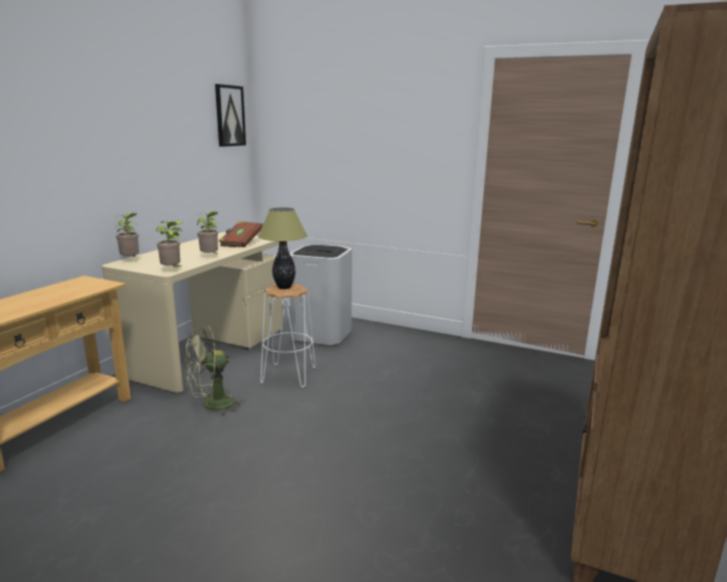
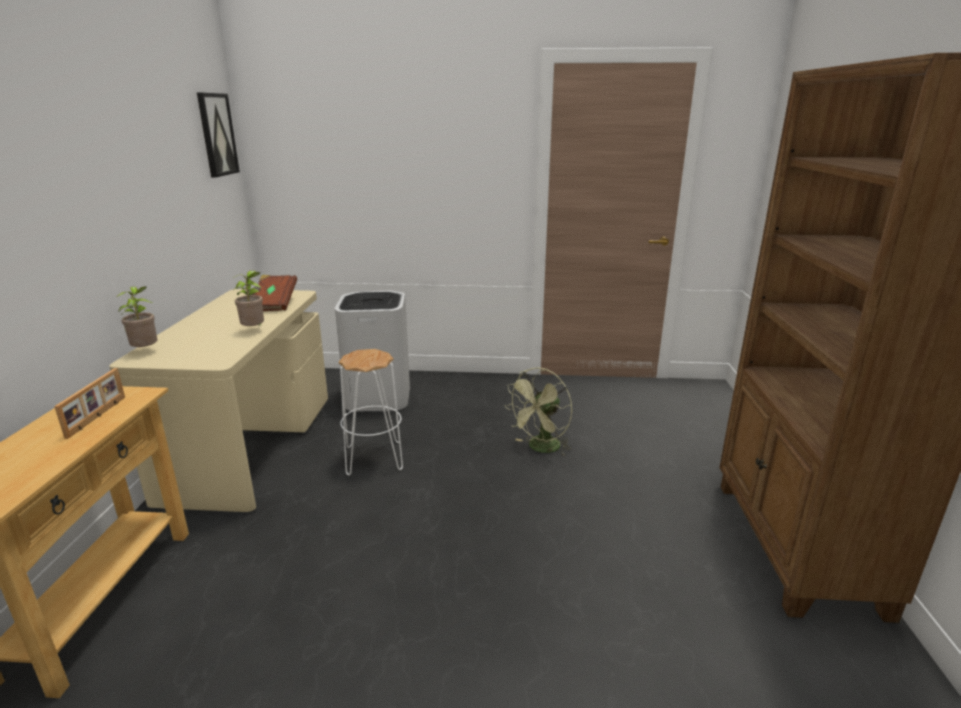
camera: 20 degrees left, 5 degrees up
(70, 292) = (98, 416): none -> picture frame
(172, 270) = (224, 358): potted plant -> none
(211, 405) = (305, 518): green fan -> green fan (541, 448)
(284, 287) = (362, 356): table lamp -> none

